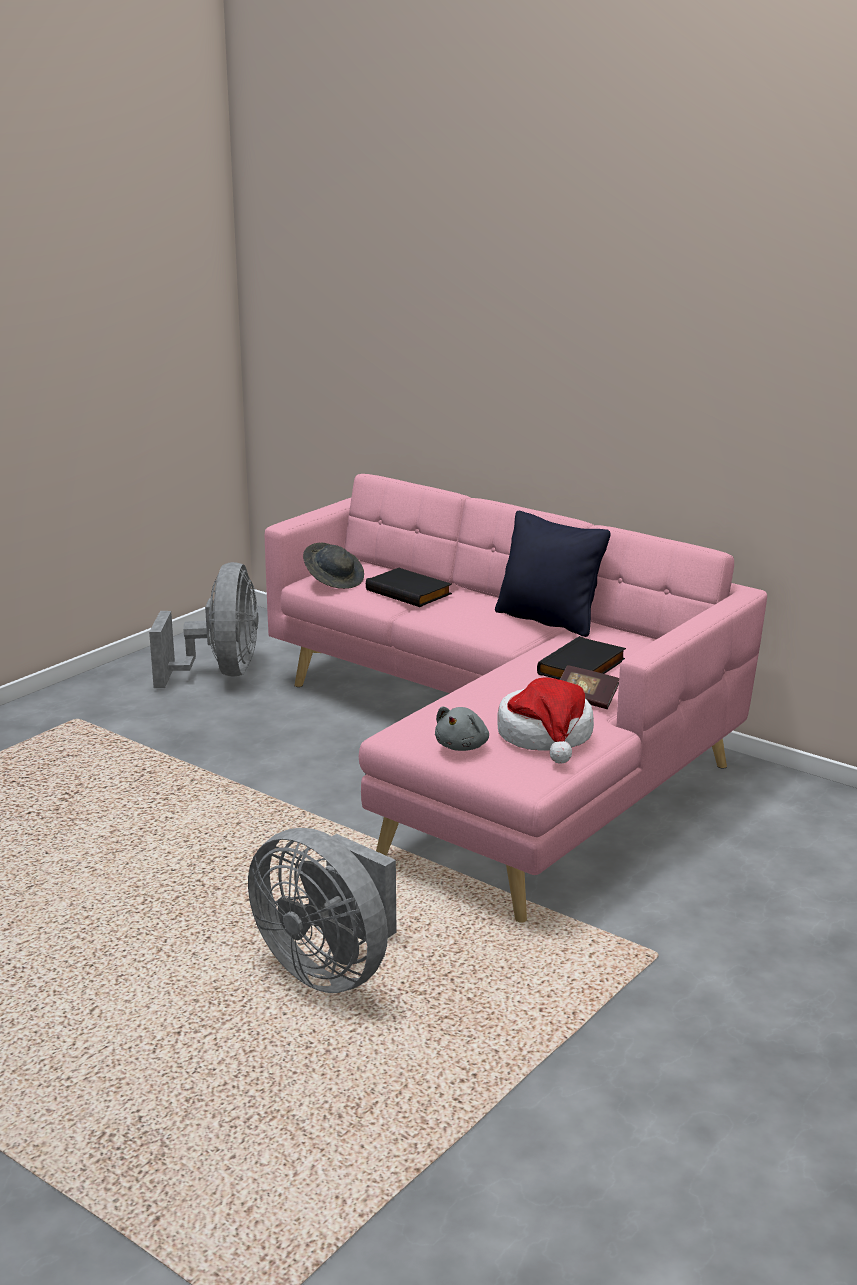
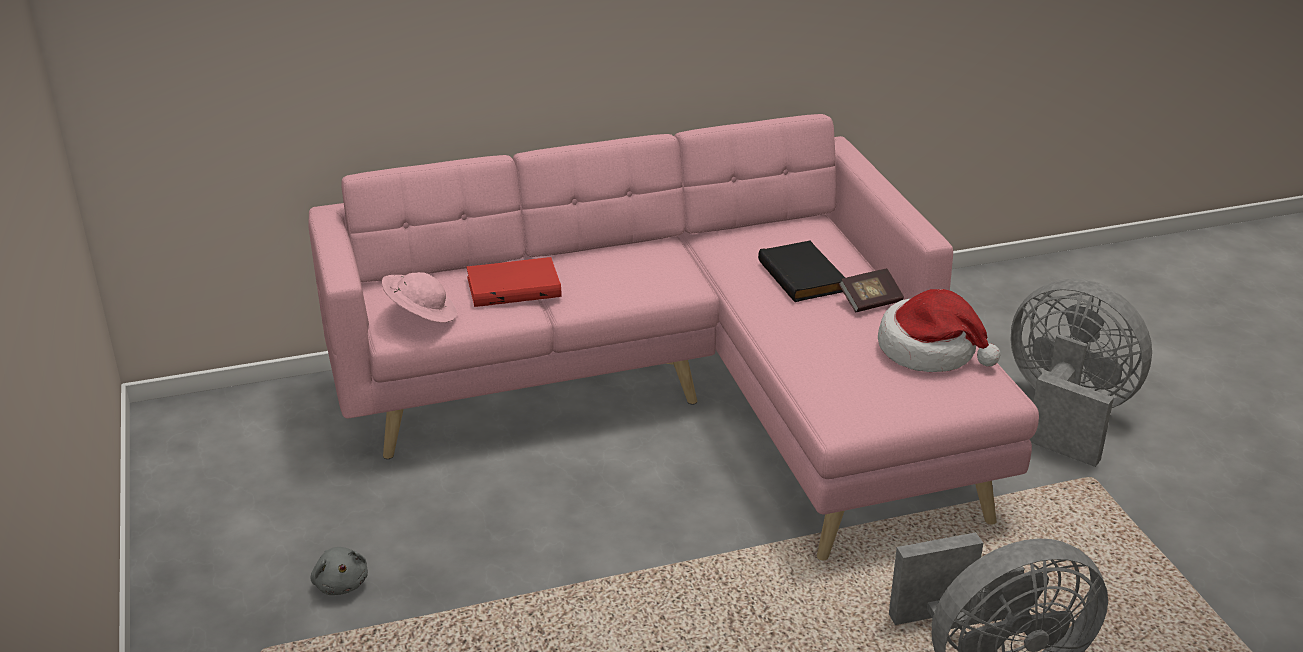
camera: 55 degrees left, 10 degrees up
(220, 673) = (284, 495): grey fan -> grey fan (1066, 414)
(334, 580) = (421, 314): grey hat -> pink hat
(410, 592) = (514, 286): black book -> red book
(463, 746) = (910, 398): grey plush toy -> grey plush toy (341, 583)
(548, 620) = (675, 249): black pillow -> none

